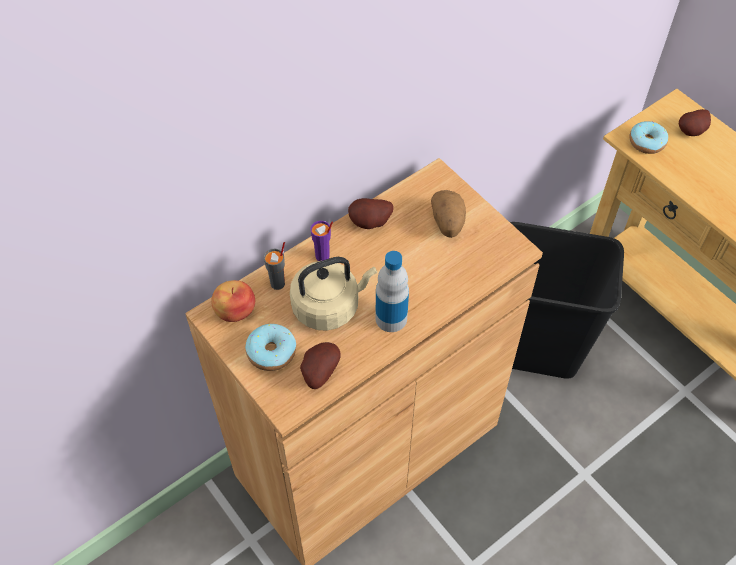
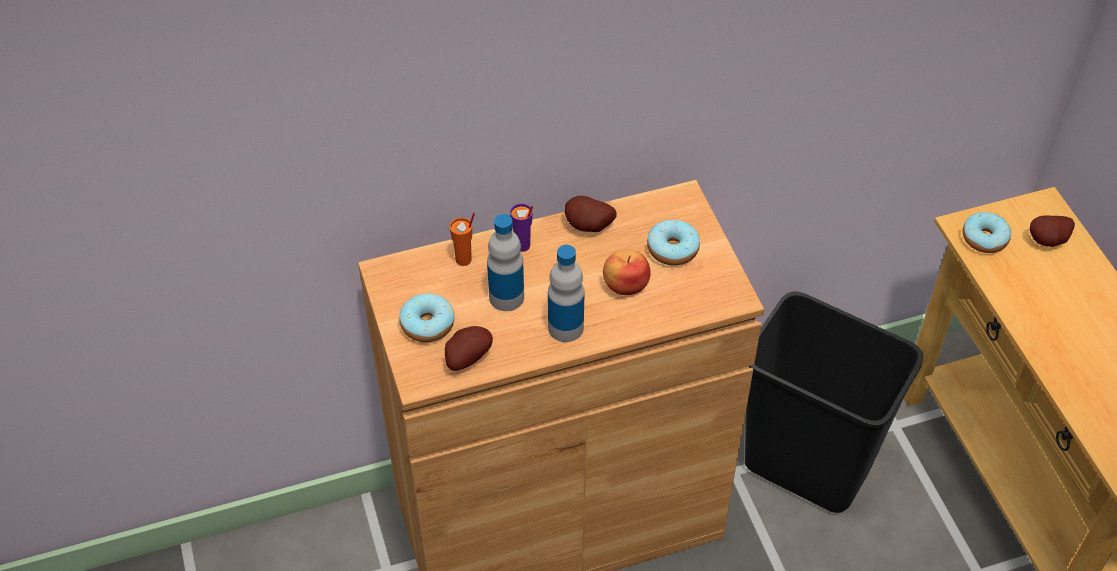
camera: 20 degrees right, 5 degrees down
(235, 310) = (408, 274): apple -> apple (625, 284)
(278, 283) = (464, 260): grey cup -> orange cup
(329, 306) = (506, 297): beige kettle -> bottle
(447, 223) = (672, 249): potato -> donut

